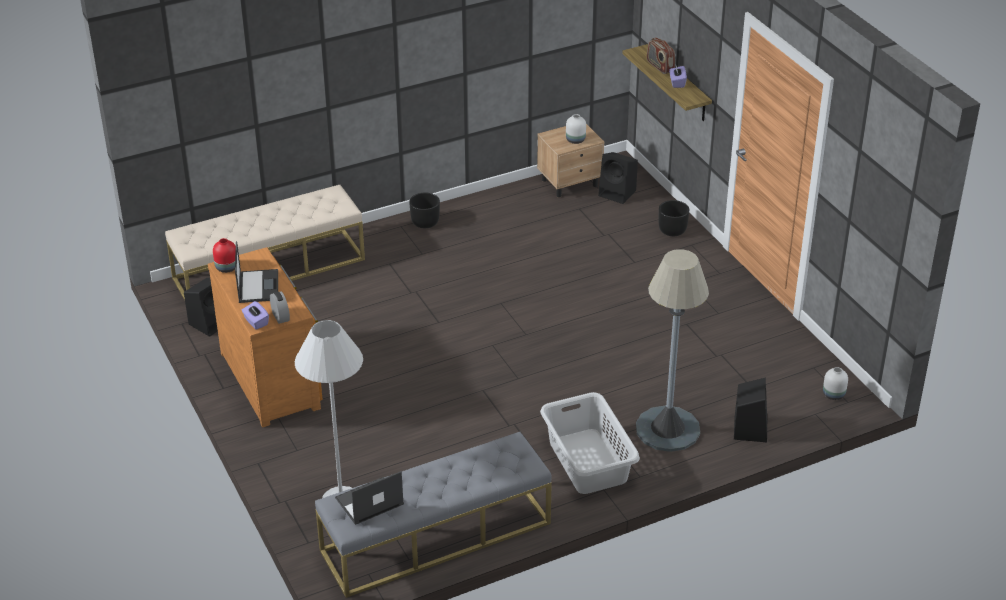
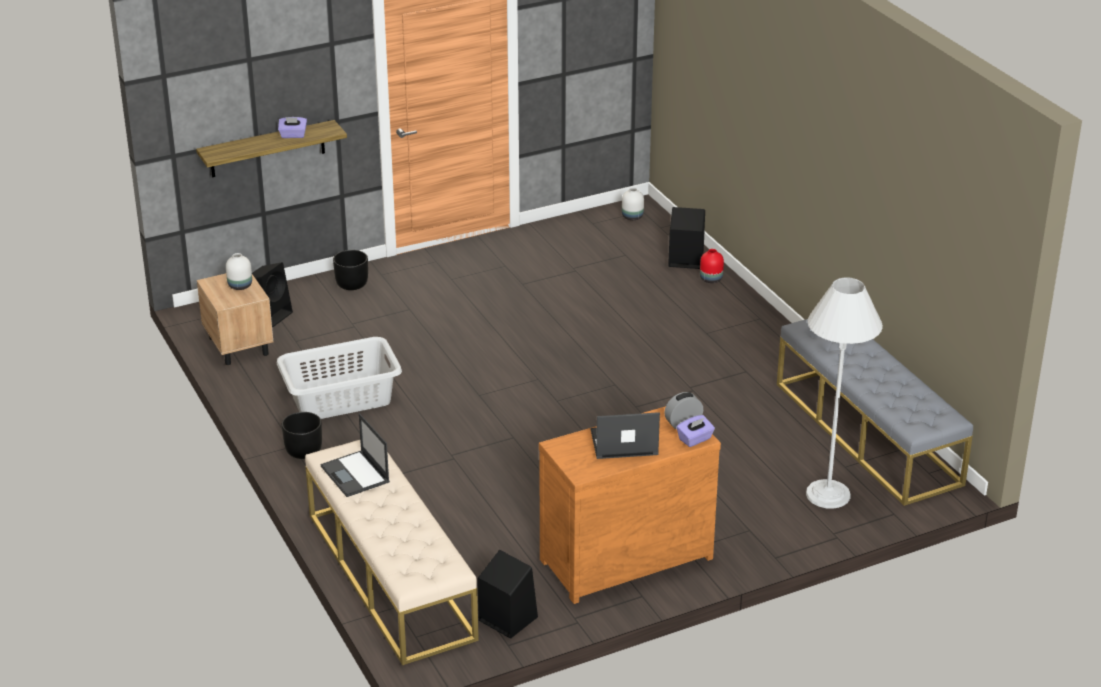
camera: 90 degrees left, 5 degrees down
(227, 267) = (584, 469): red vase -> red vase (710, 279)
(368, 502) = (910, 407): laptop -> laptop (355, 474)
(588, 460) = (741, 345): grey laundry basket -> grey laundry basket (340, 398)
(660, 66) = (253, 143): radio -> none
(668, 429) = (689, 301): grey floor lamp -> none

